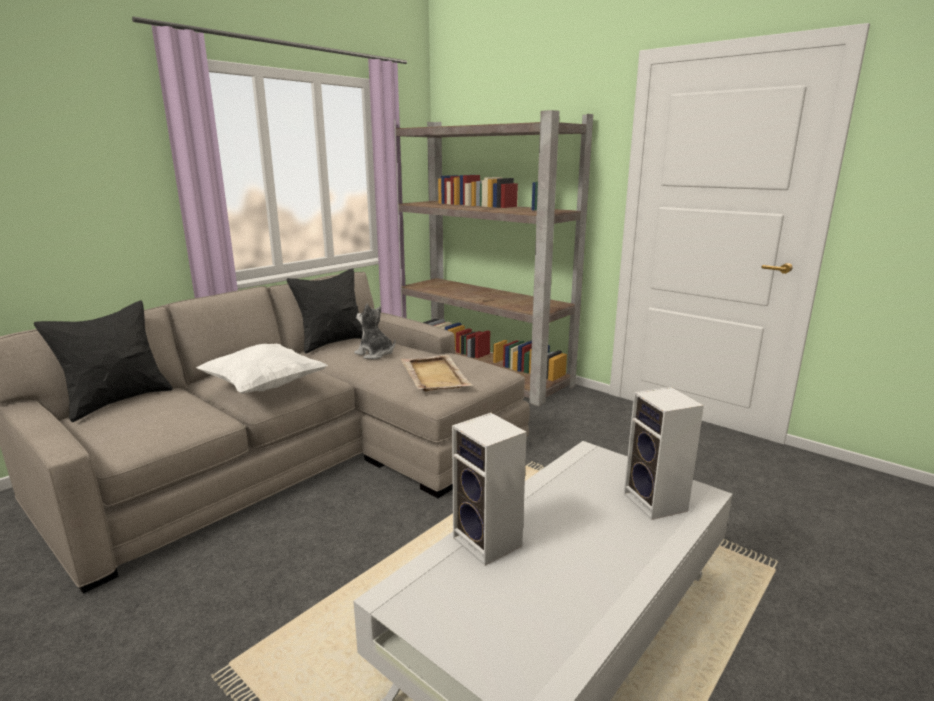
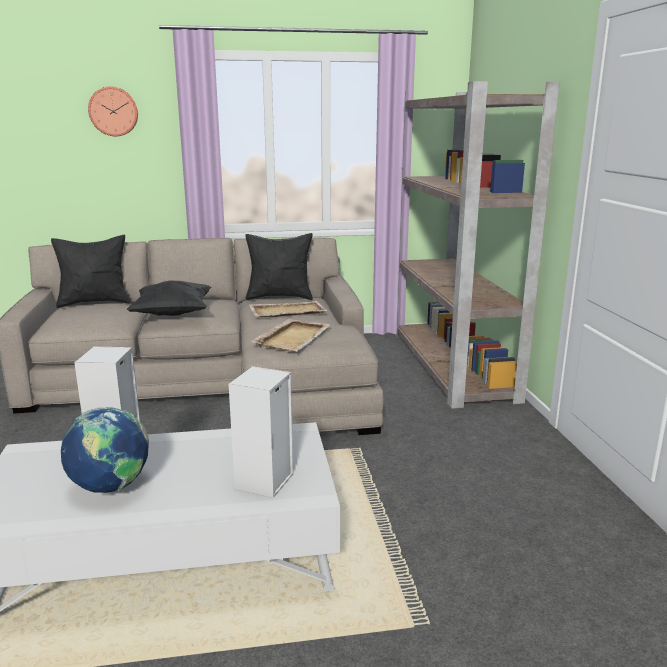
camera: 40 degrees right, 0 degrees up
(64, 132) = (113, 111): none -> wall clock
(264, 387) = (173, 314): white pillow -> black pillow
(375, 354) = (286, 311): plush toy -> beige tray
(566, 576) = (111, 488): none -> globe

